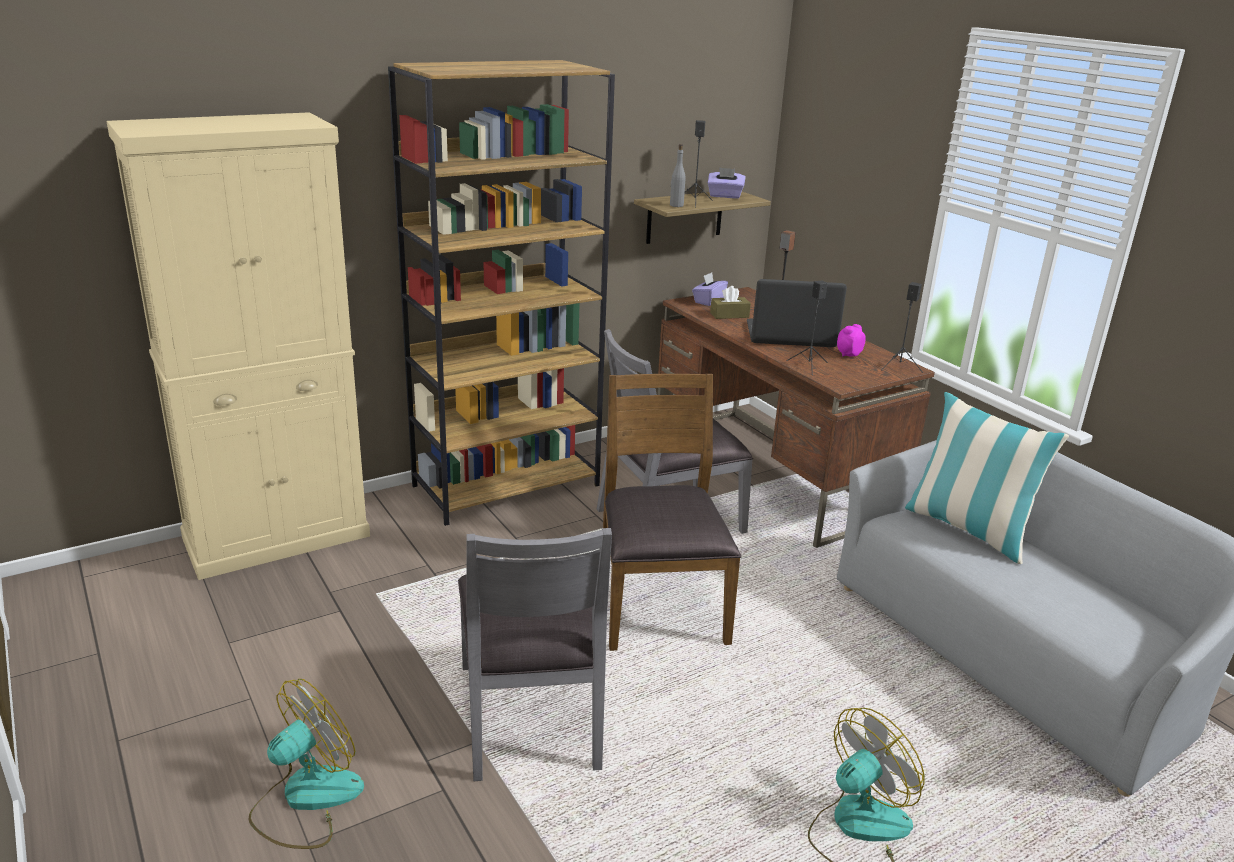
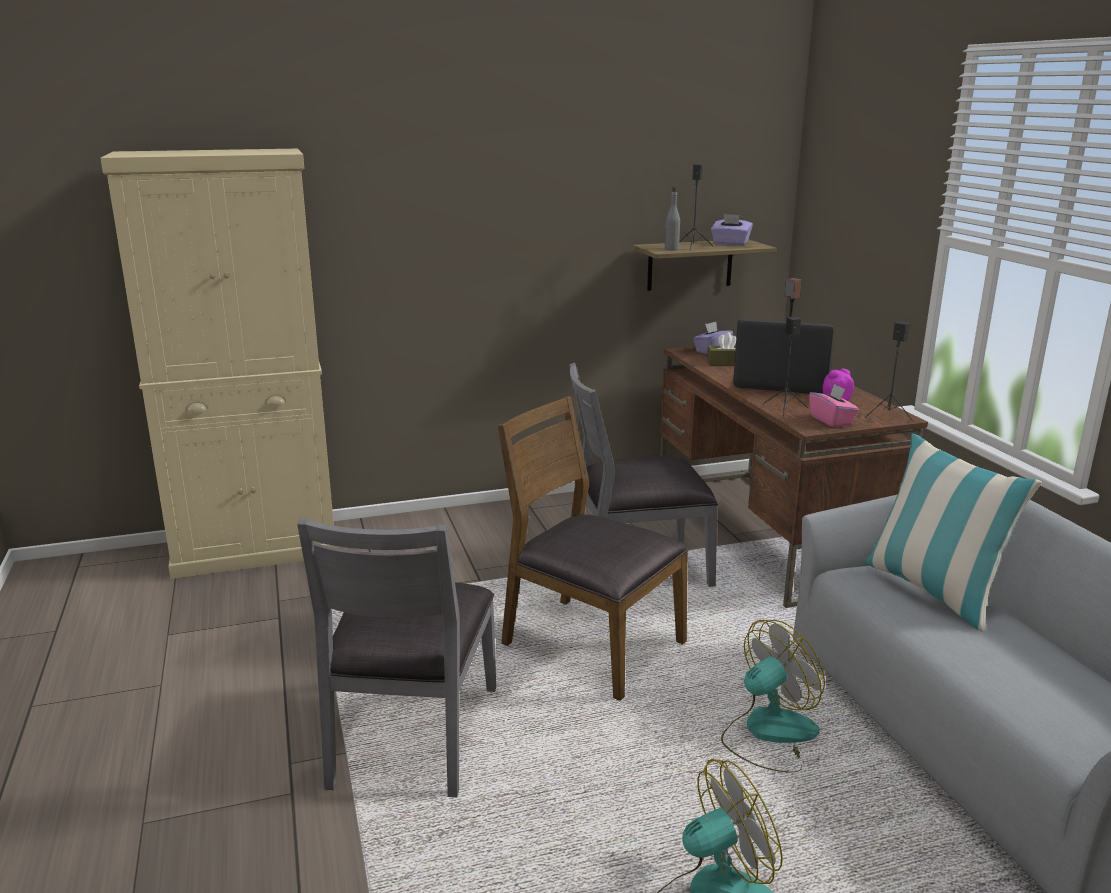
camera: 15 degrees right, 5 degrees down
(306, 799) = (161, 782): fan -> fan (768, 734)
(507, 485) = (489, 522): brown bookcase -> none
(658, 603) = (590, 644): brown chair -> brown chair turned 60 degrees counterclockwise
(855, 376) = (831, 421): none -> pink tissue box

